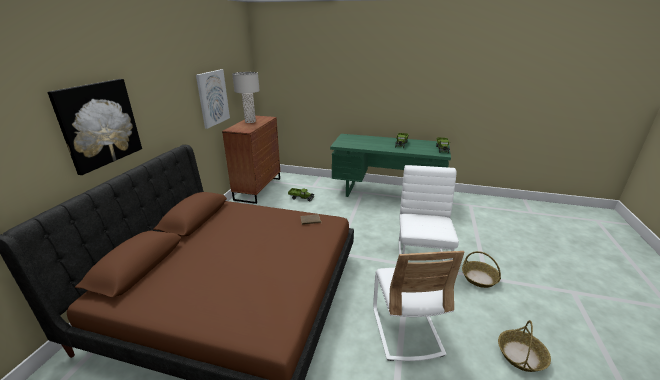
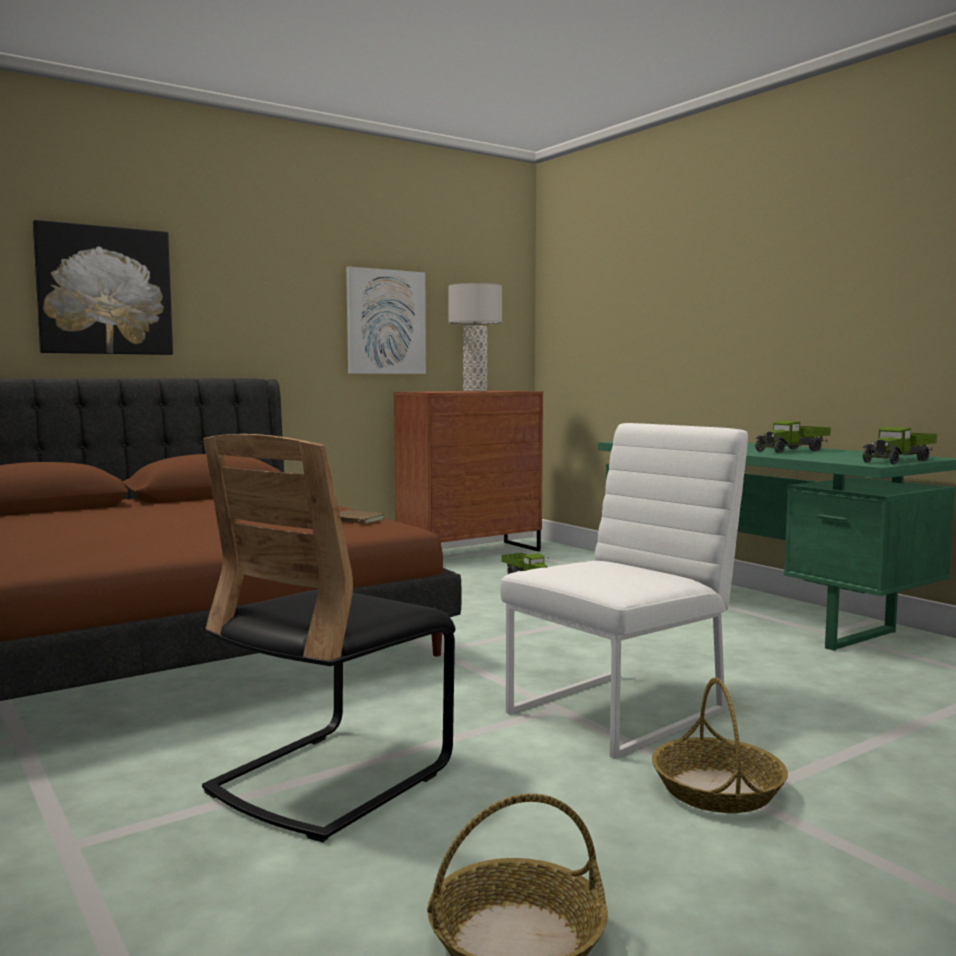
camera: 40 degrees right, 20 degrees down
(406, 330) = (331, 778): white chair -> black chair

